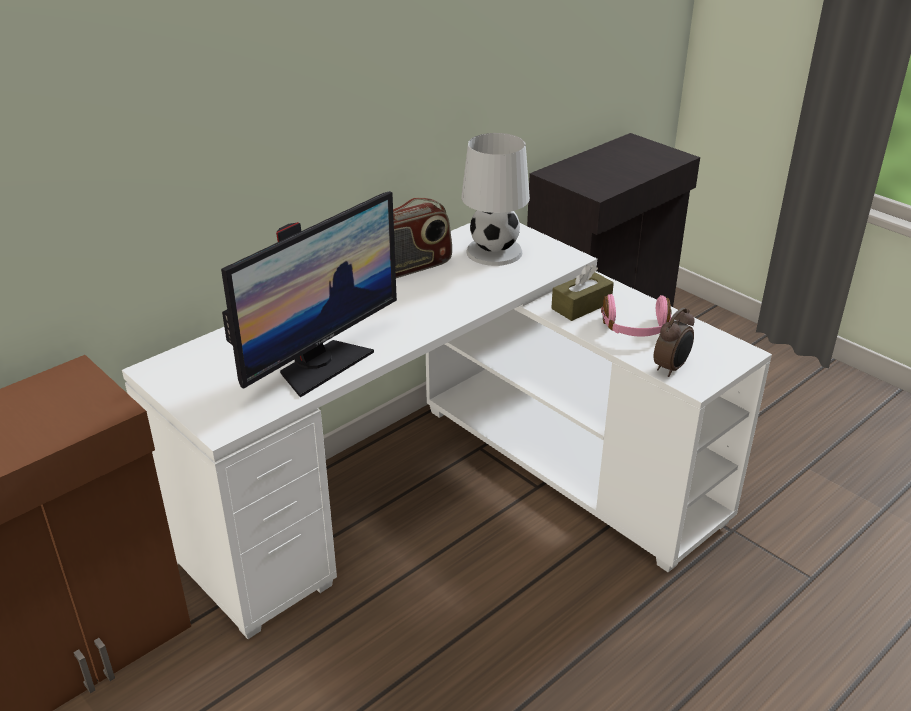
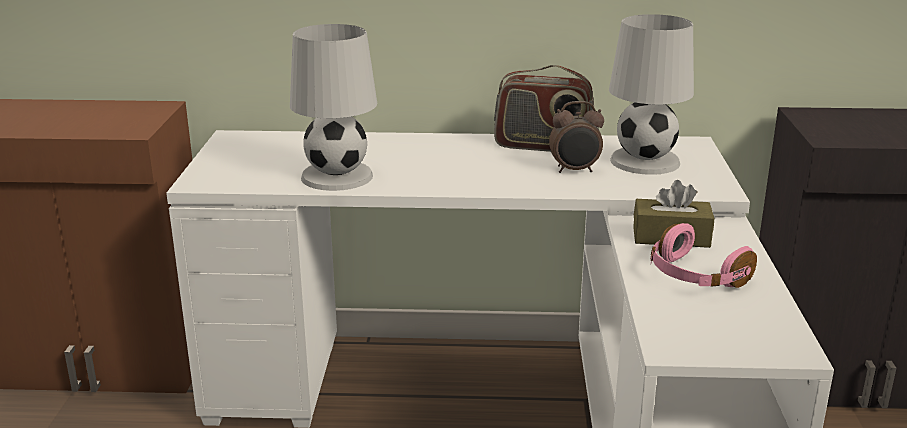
camera: 45 degrees right, 10 degrees down
(320, 364) = (338, 176): monitor -> white table lamp
(671, 368) = (670, 323): alarm clock -> alarm clock (575, 170)

